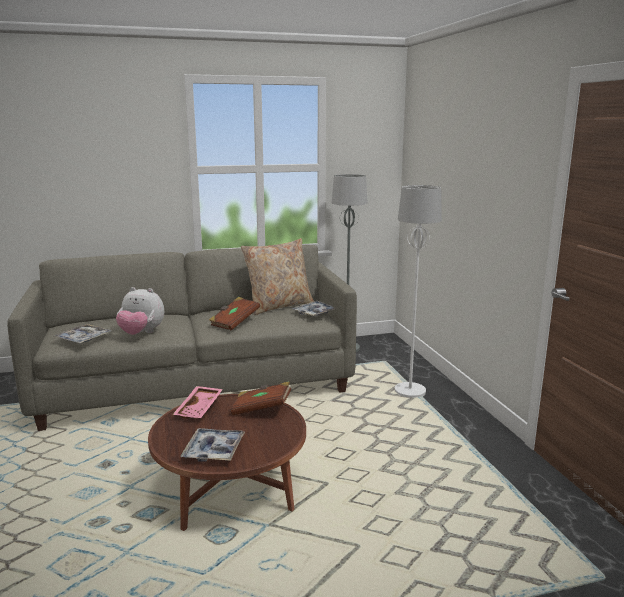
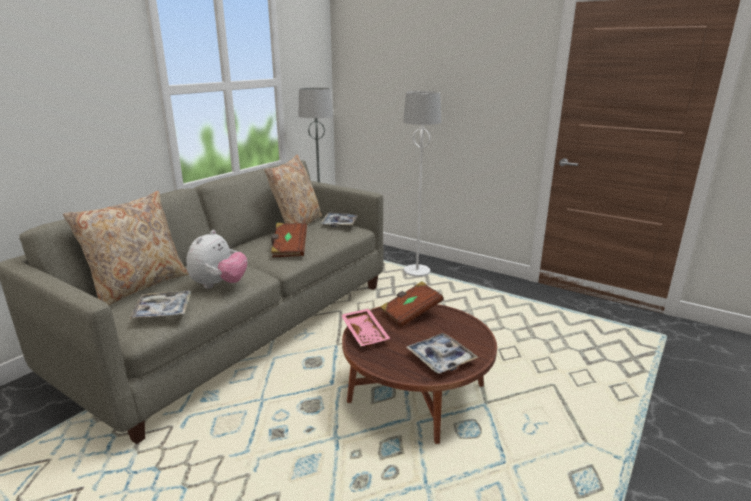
camera: 40 degrees left, 5 degrees up
(103, 320) = (139, 286): none -> beige pillow
(141, 333) = (219, 285): plush toy -> plush toy turned 45 degrees counterclockwise

